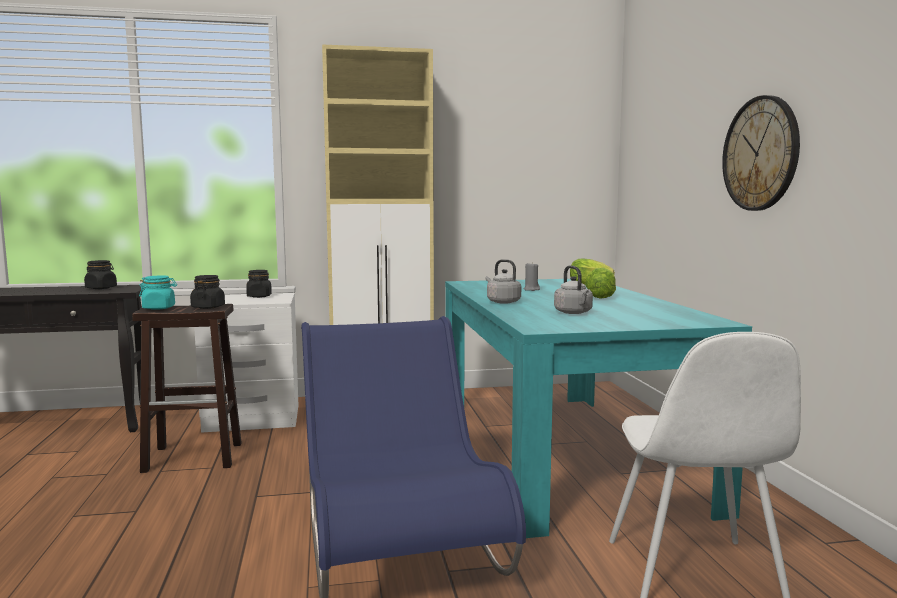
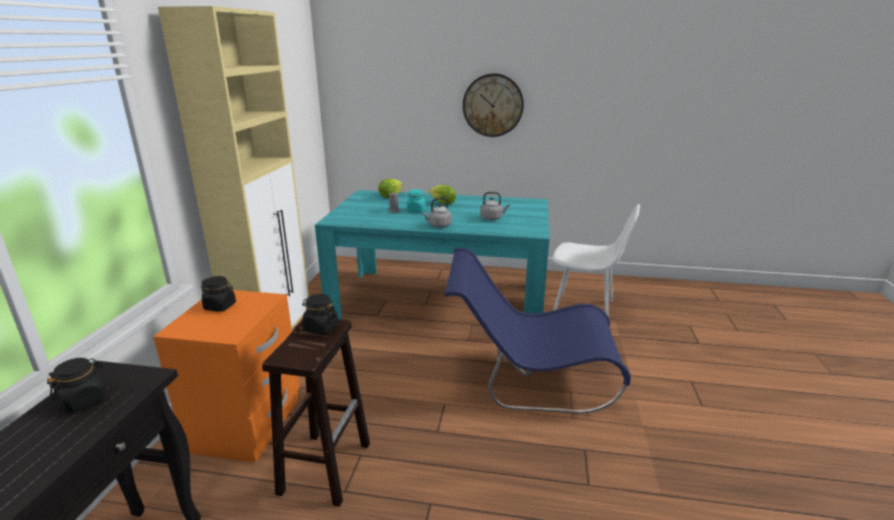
camera: 70 degrees left, 15 degrees up
(159, 308) = (297, 354): turquoise jar -> turquoise jar (416, 210)
(252, 419) = (247, 424): white nightstand -> orange nightstand

